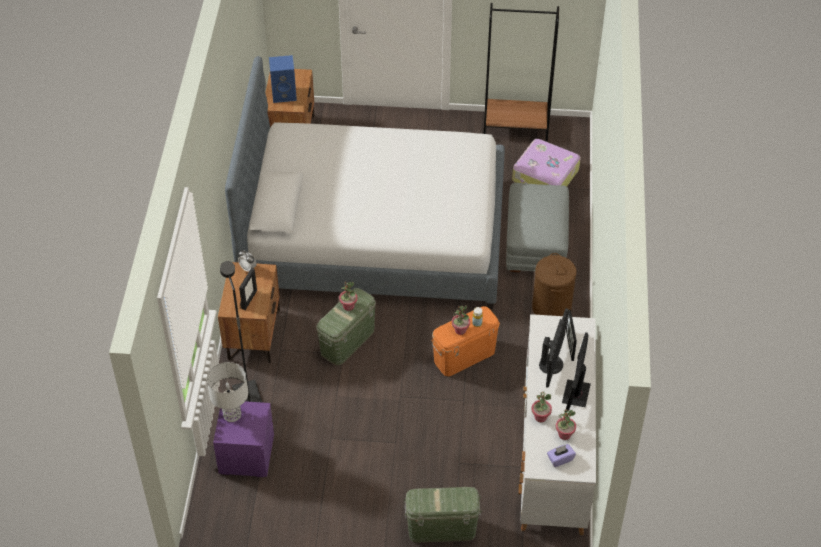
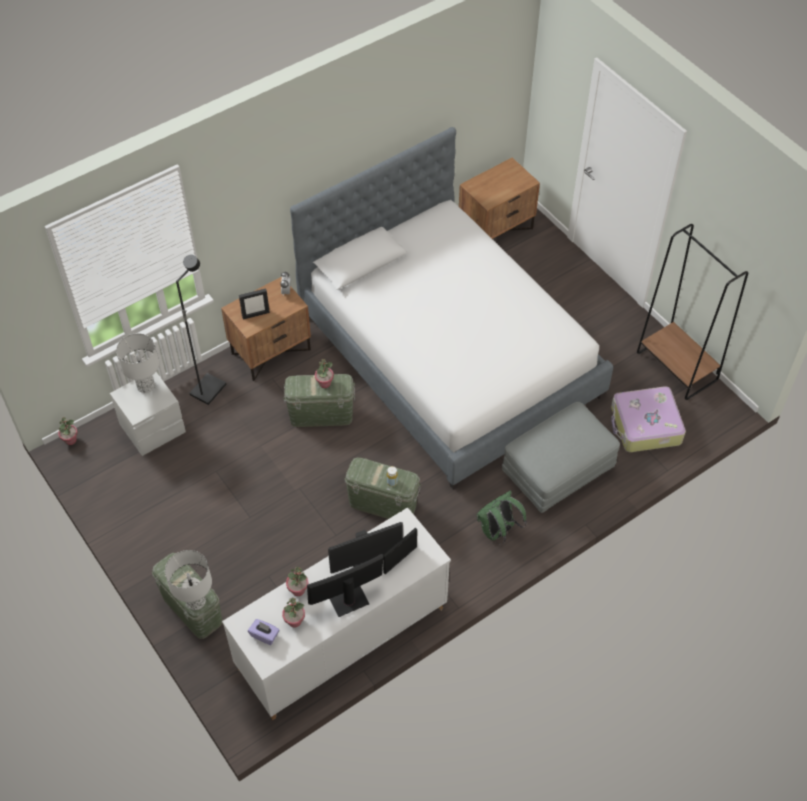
camera: 50 degrees right, 5 degrees up
(245, 455) = (152, 428): purple nightstand -> white nightstand
(284, 94) = (493, 185): blue speaker -> none
(460, 330) = (373, 475): potted plant -> potted plant (70, 440)
(464, 356) = (382, 504): orange storage box -> green storage box
(465, 501) = (195, 600): none -> white table lamp
(551, 308) = (498, 531): brown laundry basket -> green backpack

